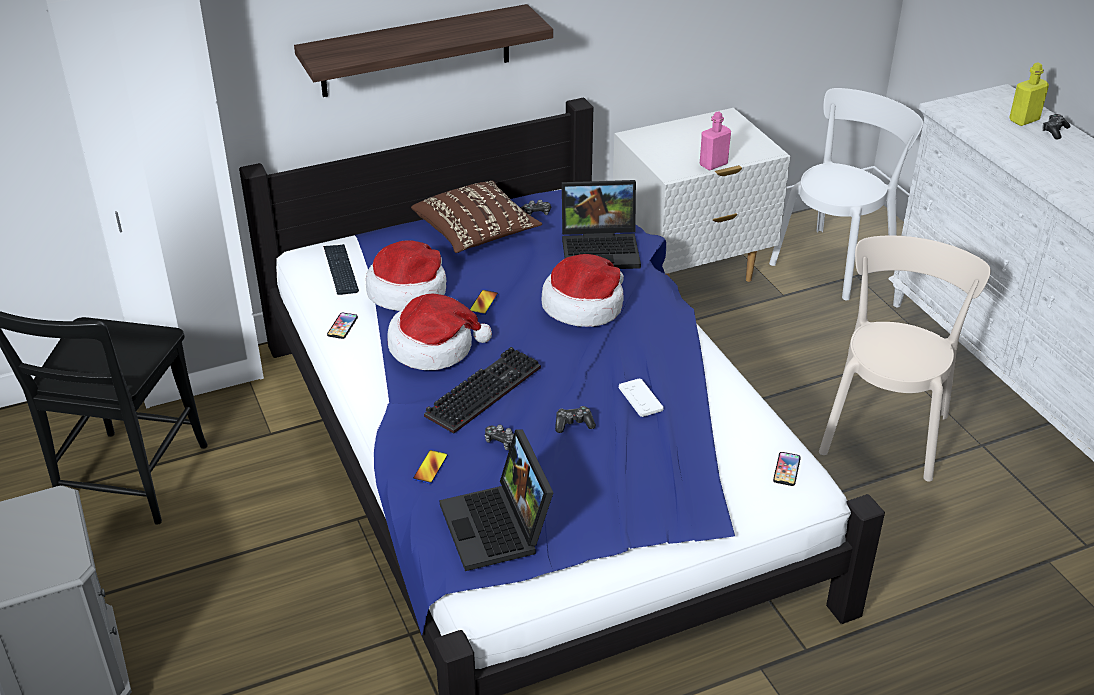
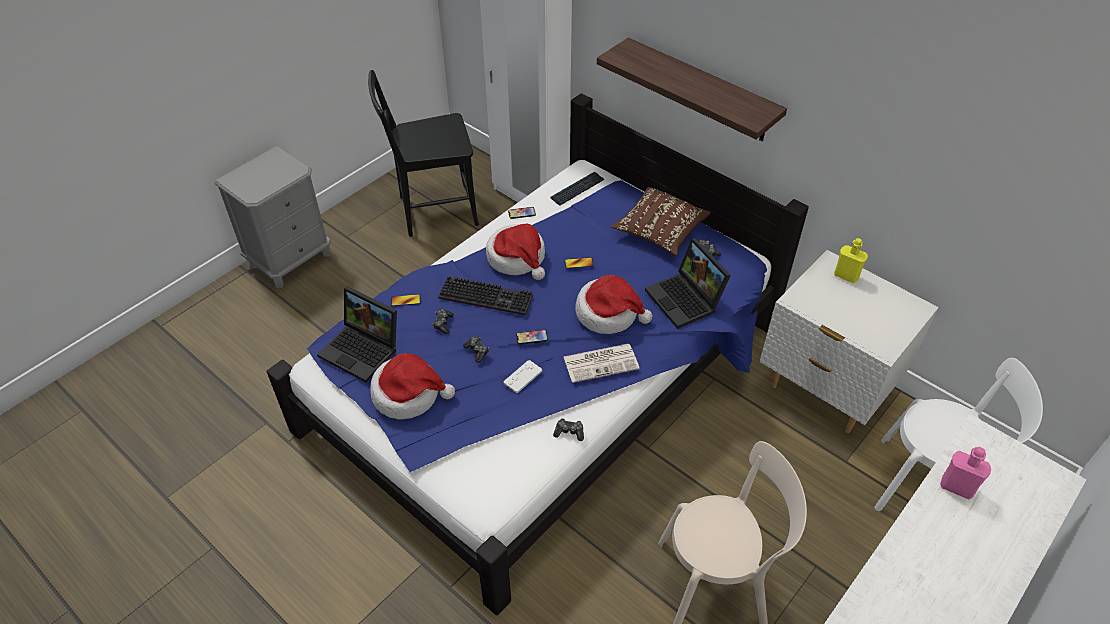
camera: 65 degrees right, 10 degrees up
(408, 291) = (569, 225): hat -> hat (408, 394)
(499, 528) = (363, 349): laptop -> laptop turned 105 degrees counterclockwise
(655, 334) = (601, 362): none -> newspaper
(713, 164) = (830, 321): pink bottle -> pink bottle (956, 487)
(786, 469) = (498, 485): phone -> phone (532, 337)
(1024, 120) = (1013, 507): yellow bottle -> yellow bottle (846, 276)
(1054, 131) = (1013, 538): game controller -> game controller (569, 432)

